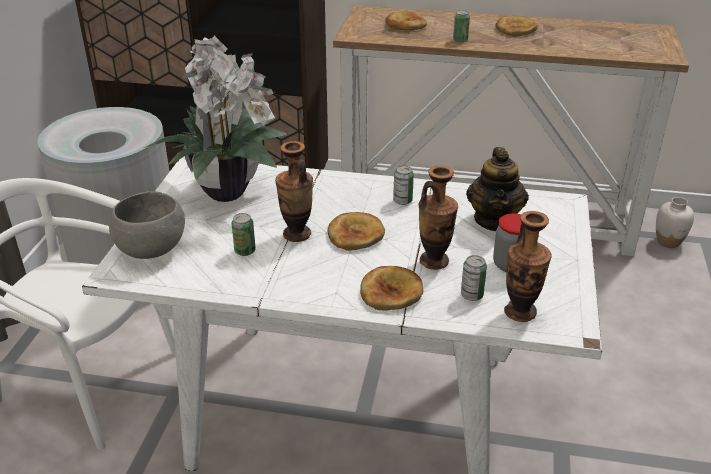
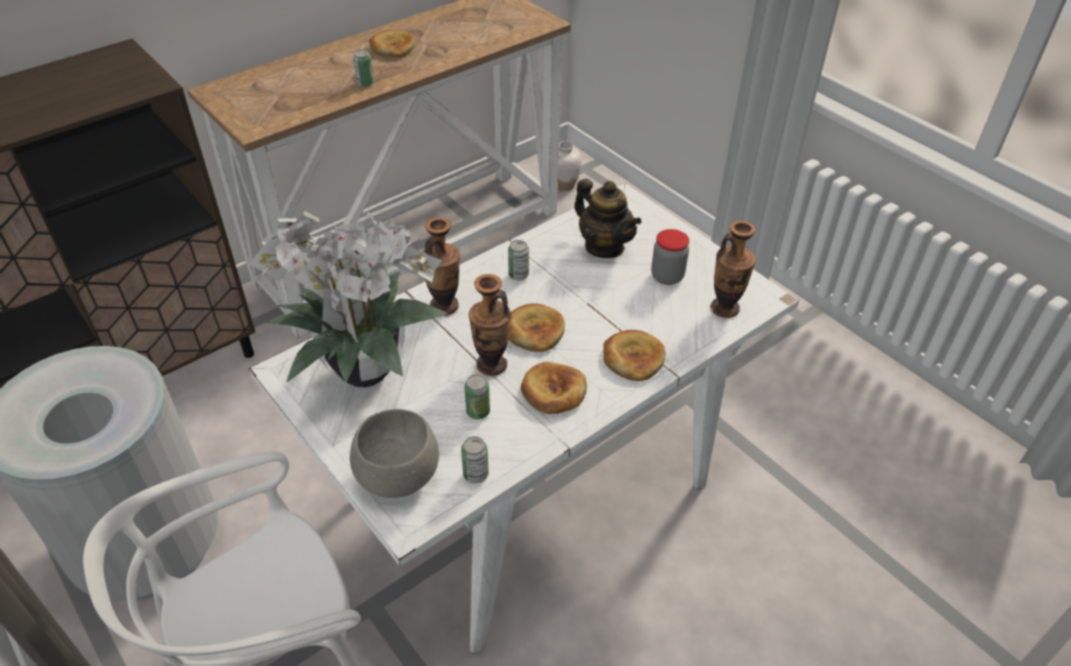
camera: 50 degrees left, 10 degrees up
(405, 25) = (285, 90): bread -> bread (553, 391)
(434, 261) = (620, 311): vase -> vase (444, 306)
(472, 295) = (682, 319): can -> can (475, 474)

